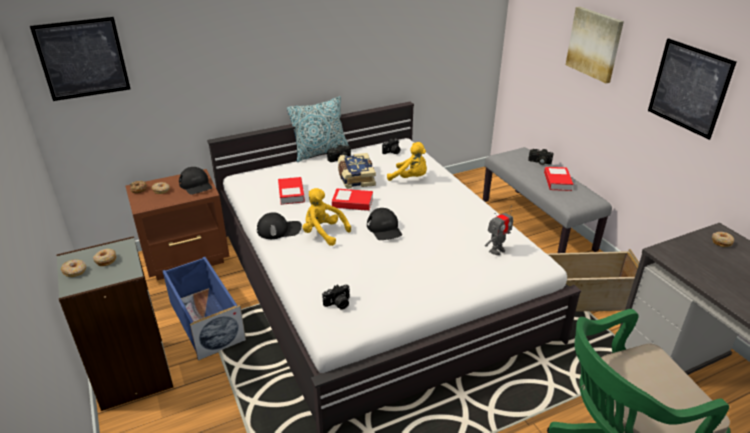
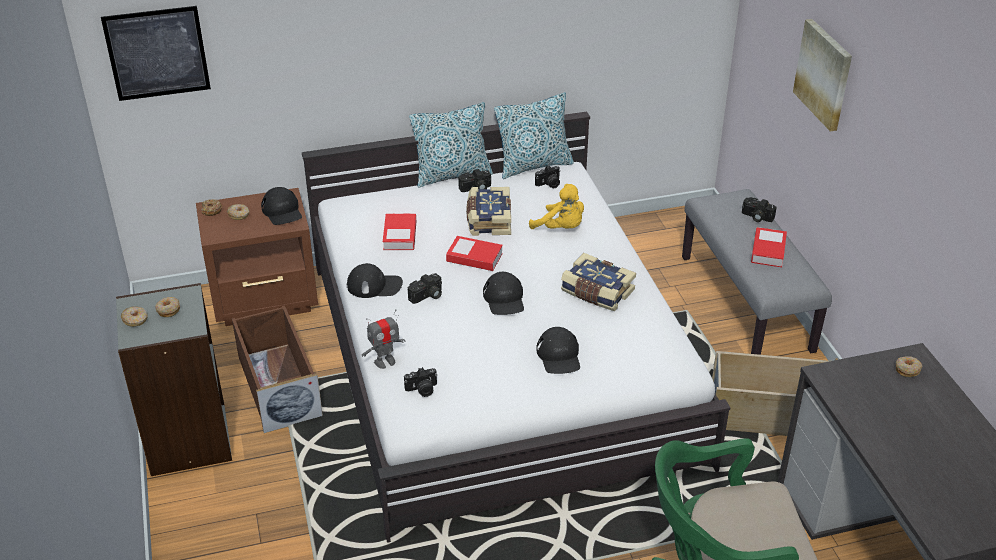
camera: 10 degrees right, 5 degrees up
(205, 321) = (278, 386): blue storage box -> brown storage box
(323, 233) = (427, 296): yellow plush toy -> camera
(377, 142) = (534, 165): none -> pillow
(441, 265) = (559, 356): none -> black cap
(452, 217) = (596, 292): none -> book
(497, 250) = (635, 344): toy robot -> toy robot (385, 361)
(689, 88) = (906, 164): picture -> none

